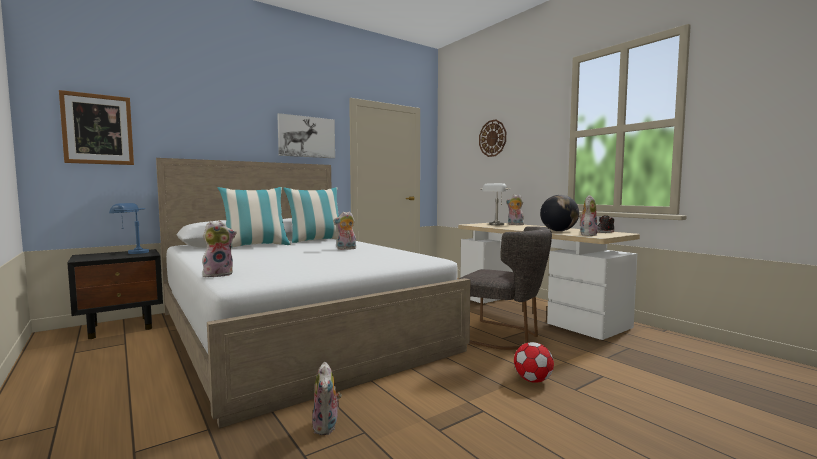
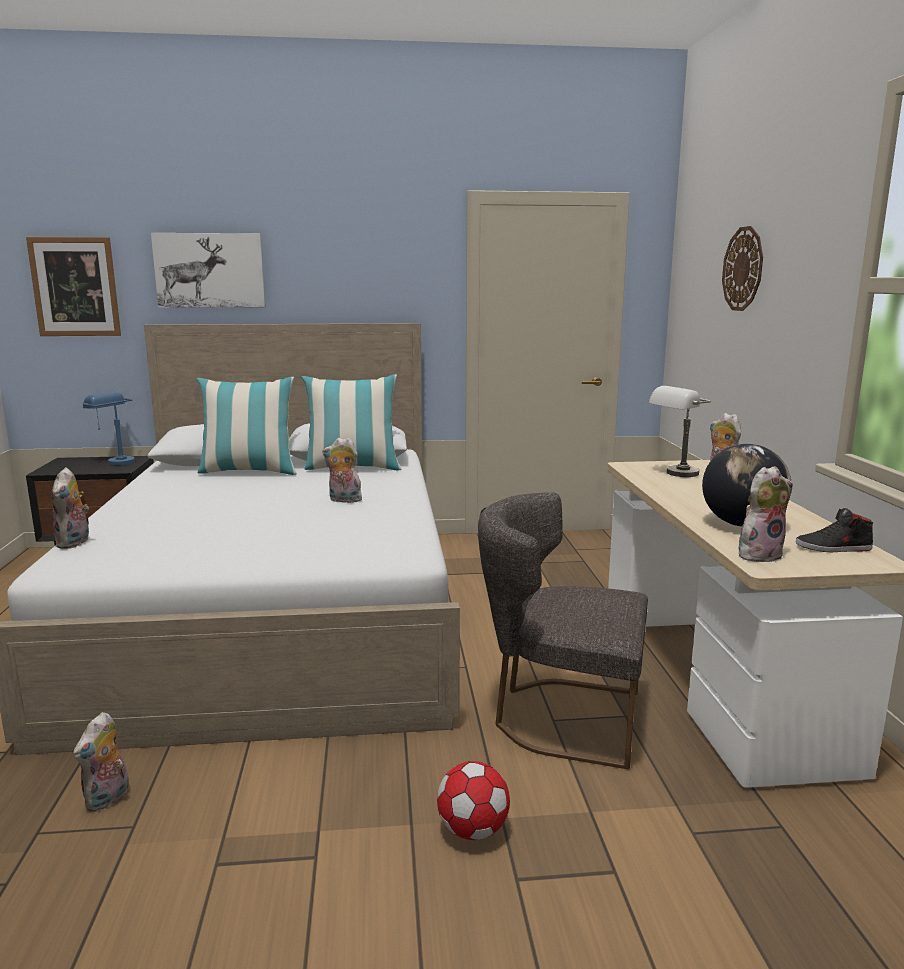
camera: 30 degrees right, 10 degrees up
(218, 274) = (74, 543): plush toy -> plush toy turned 90 degrees clockwise
(306, 137) = (380, 274): picture -> picture (210, 270)
(503, 336) = (559, 716): grey chair -> grey chair turned 135 degrees clockwise

